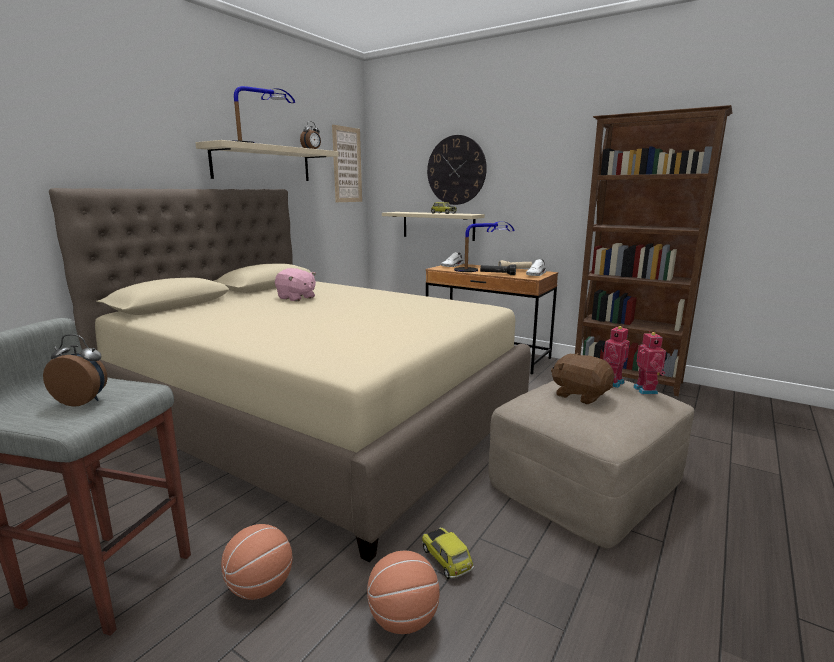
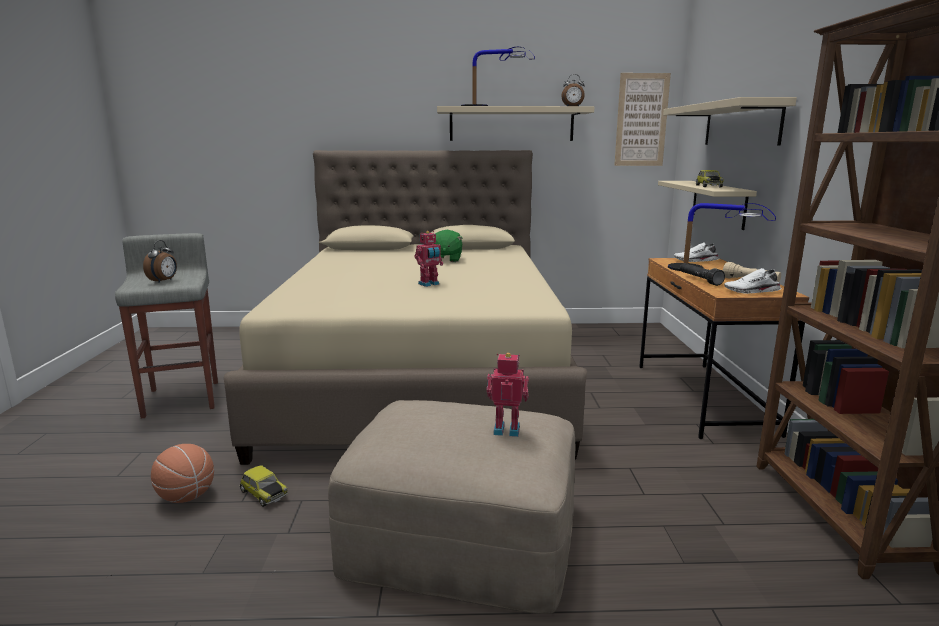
camera: 55 degrees right, 0 degrees up
(84, 401) = (164, 281): alarm clock -> alarm clock turned 45 degrees clockwise
(260, 587) = (195, 439): basketball -> none
(296, 298) = (446, 259): pink plush toy -> green plush toy
(447, 559) = (263, 494): toy car -> toy car turned 105 degrees clockwise
(456, 170) = (741, 124): wall clock -> beige shelf
(580, 395) = (441, 419): brown plush toy -> none
(647, 390) = (518, 455): toy robot -> toy robot (429, 284)

